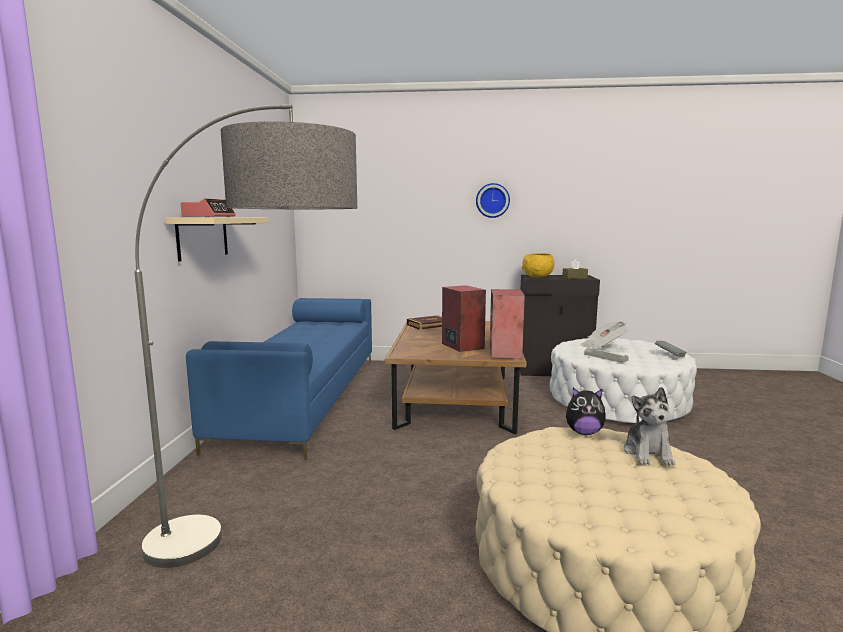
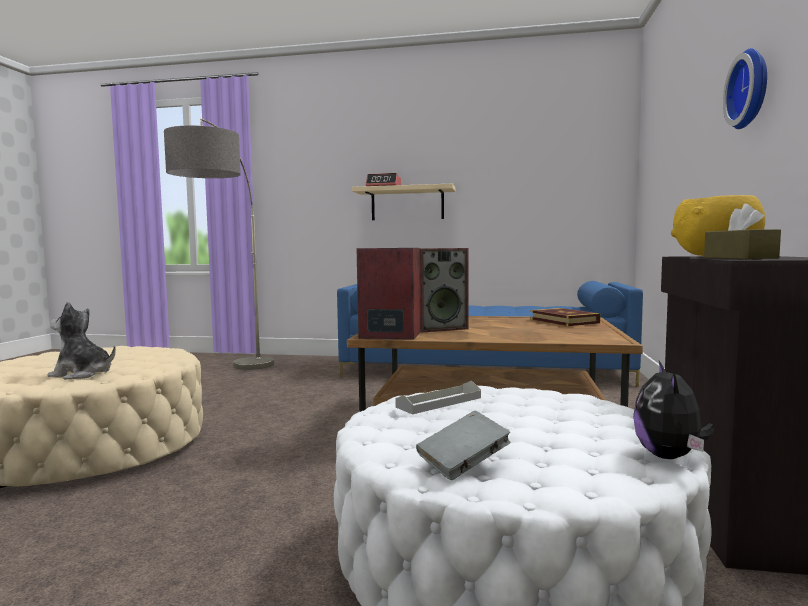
camera: 95 degrees right, 5 degrees down
(584, 432) = (158, 364): plush toy -> plush toy (670, 456)
(602, 346) = (543, 412): newspaper -> none

